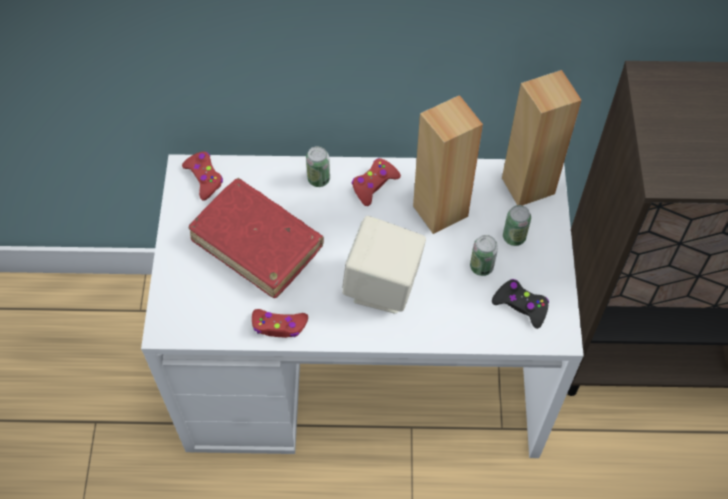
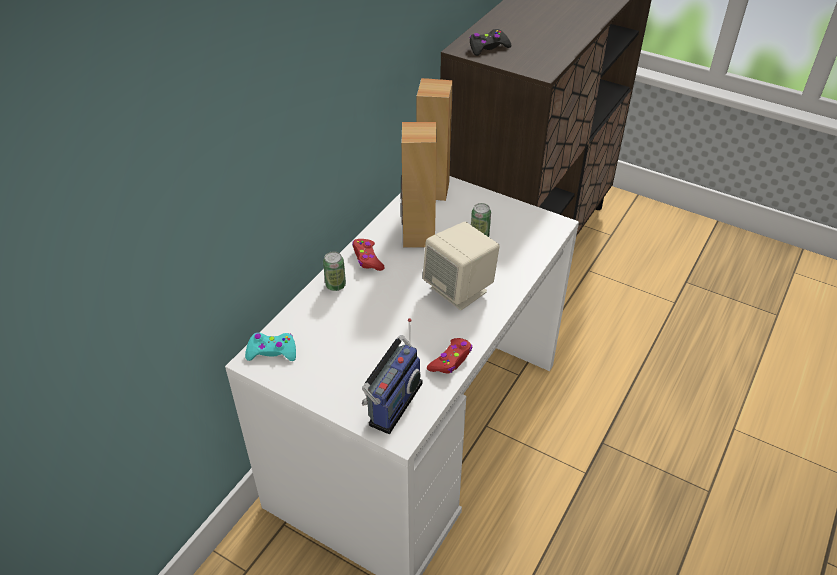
camera: 60 degrees left, 15 degrees down
(198, 303) = (392, 402): none -> radio
(204, 178) = (272, 351): red game controller -> turquoise game controller
(257, 244) = (365, 344): red book -> none
(514, 237) = (468, 212): can -> none
(521, 306) = (523, 231): black game controller -> black game controller (488, 47)

